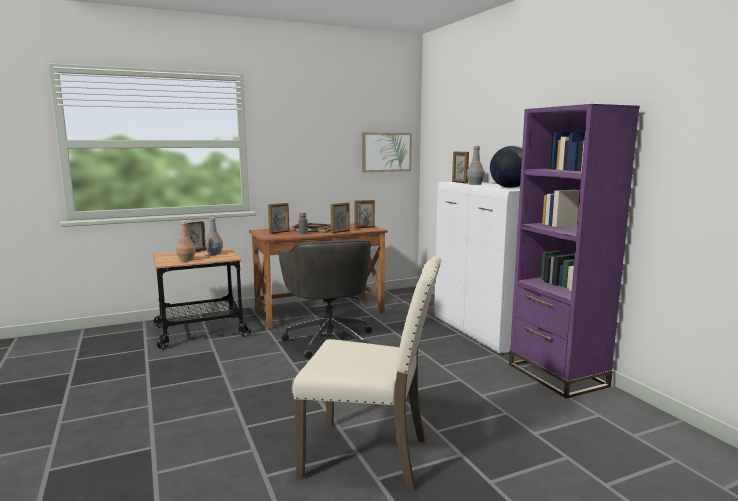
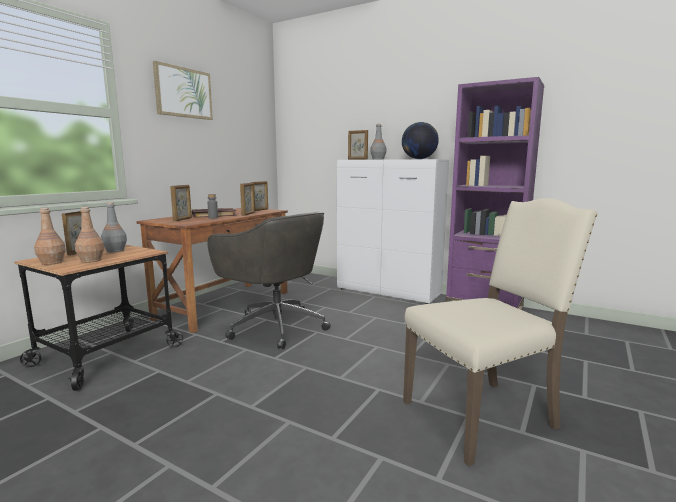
camera: 35 degrees left, 0 degrees up
(166, 258) = (52, 262): none -> brown bottle
(386, 152) = (252, 136): picture -> picture (183, 92)

